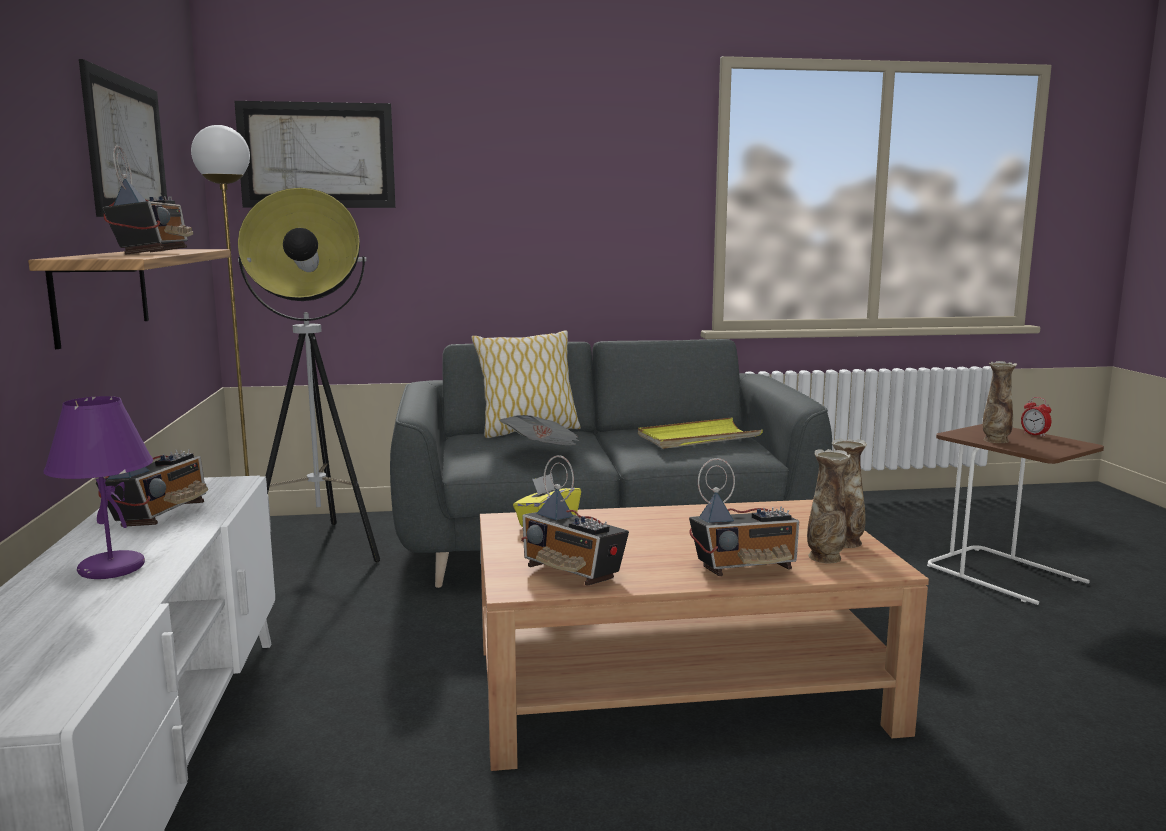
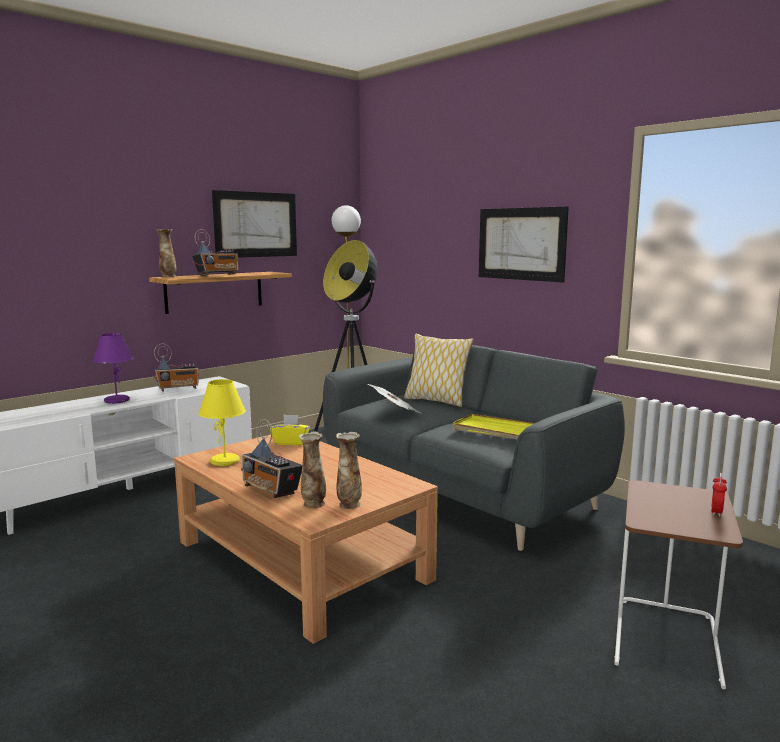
camera: 55 degrees right, 0 degrees up
(317, 155) = (400, 218): picture -> picture (521, 244)
(573, 573) = (225, 461): radio -> yellow table lamp
(995, 440) = (652, 500): vase -> vase (168, 277)

